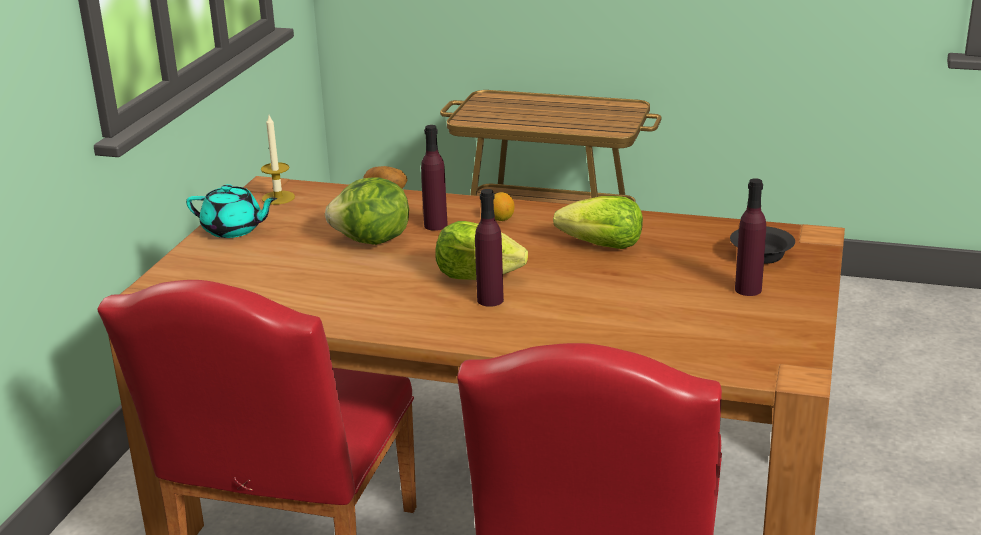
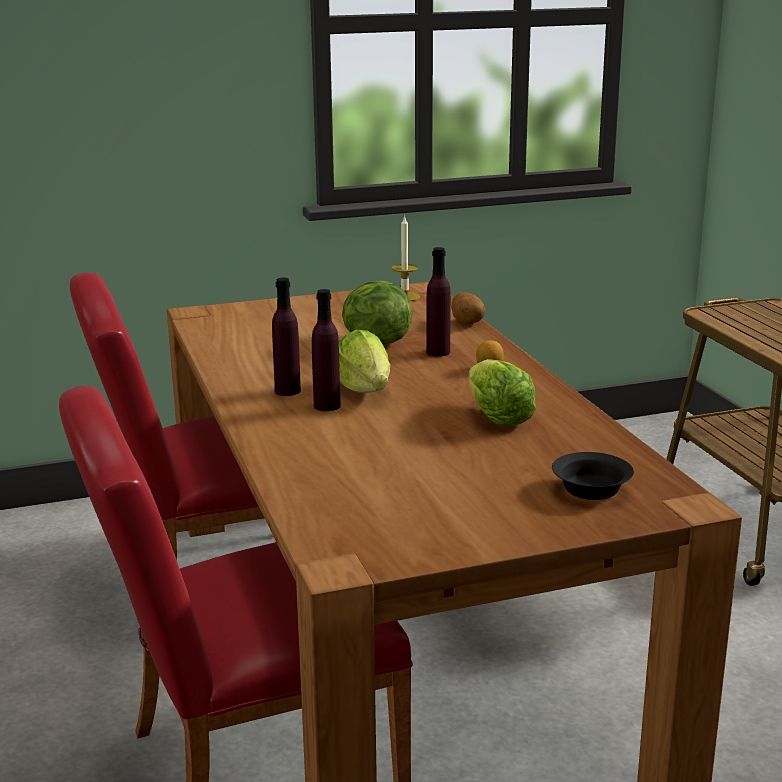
camera: 55 degrees right, 5 degrees down
(234, 230) = (331, 302): turquoise teapot -> none
(748, 289) = (500, 501): purple bottle -> purple bottle (287, 391)

